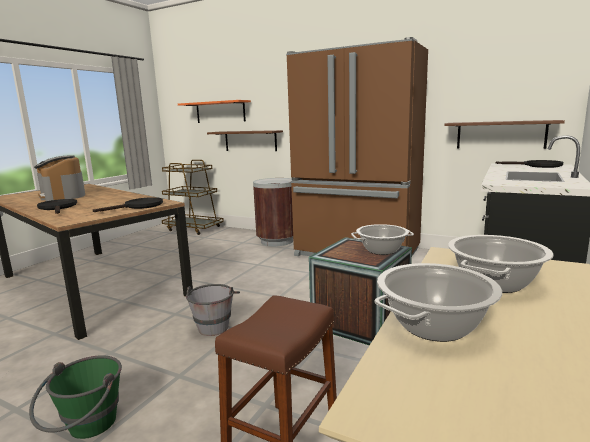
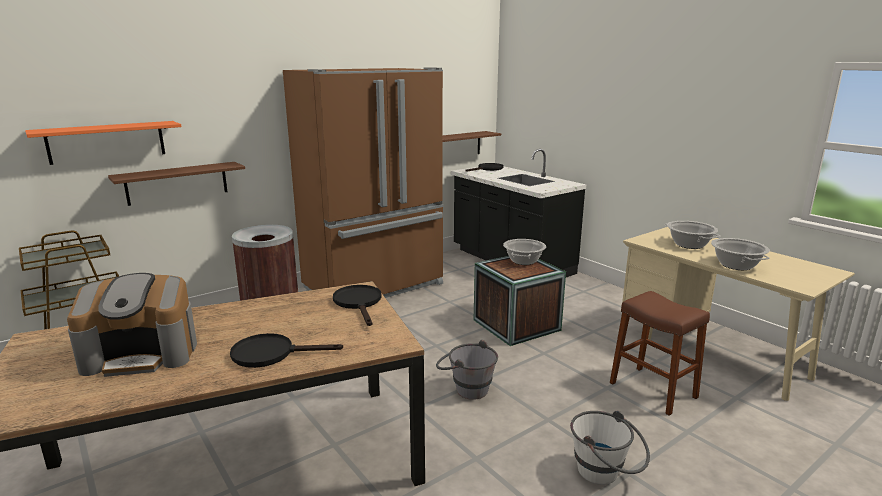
camera: 65 degrees left, 5 degrees up
(86, 429) = (605, 474): green bucket -> white bucket

